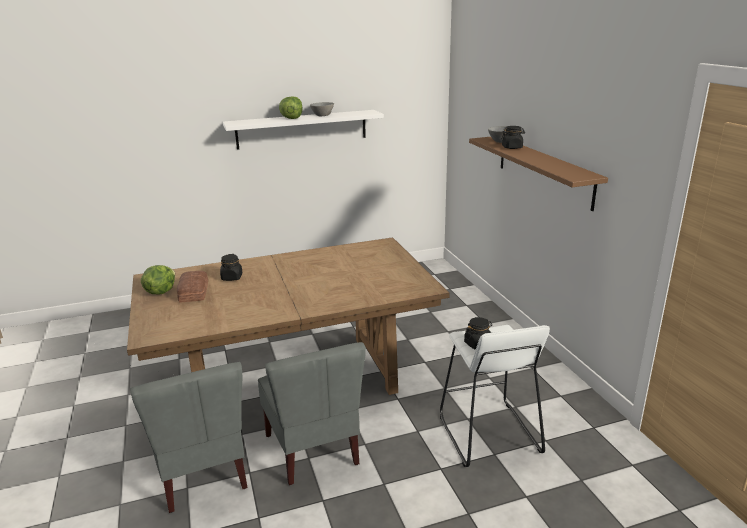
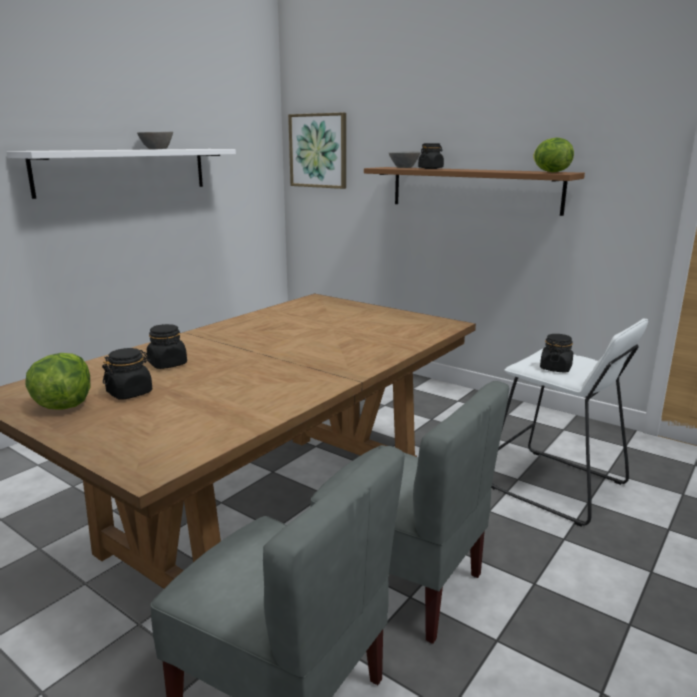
camera: 35 degrees left, 5 degrees down
(193, 292) = (130, 393): bread -> black jar
(291, 118) = (119, 149): lettuce -> lettuce (550, 172)
(465, 111) = (318, 151): none -> picture

